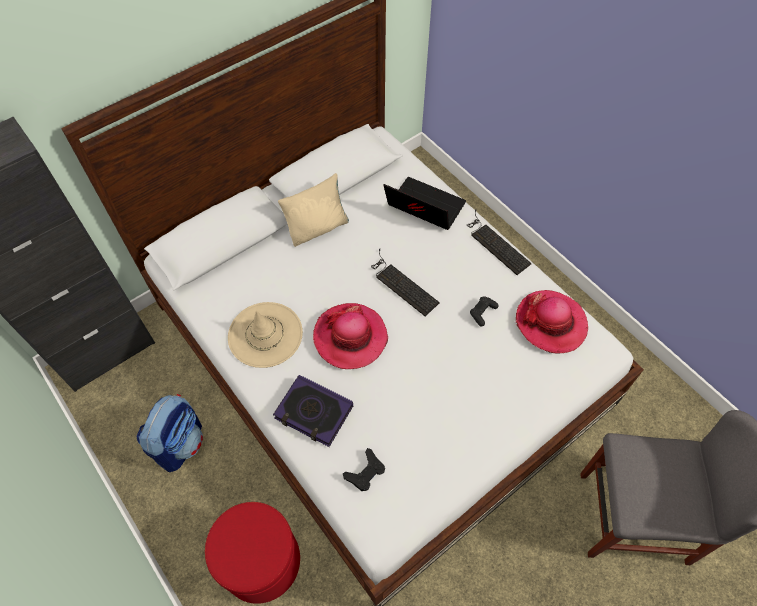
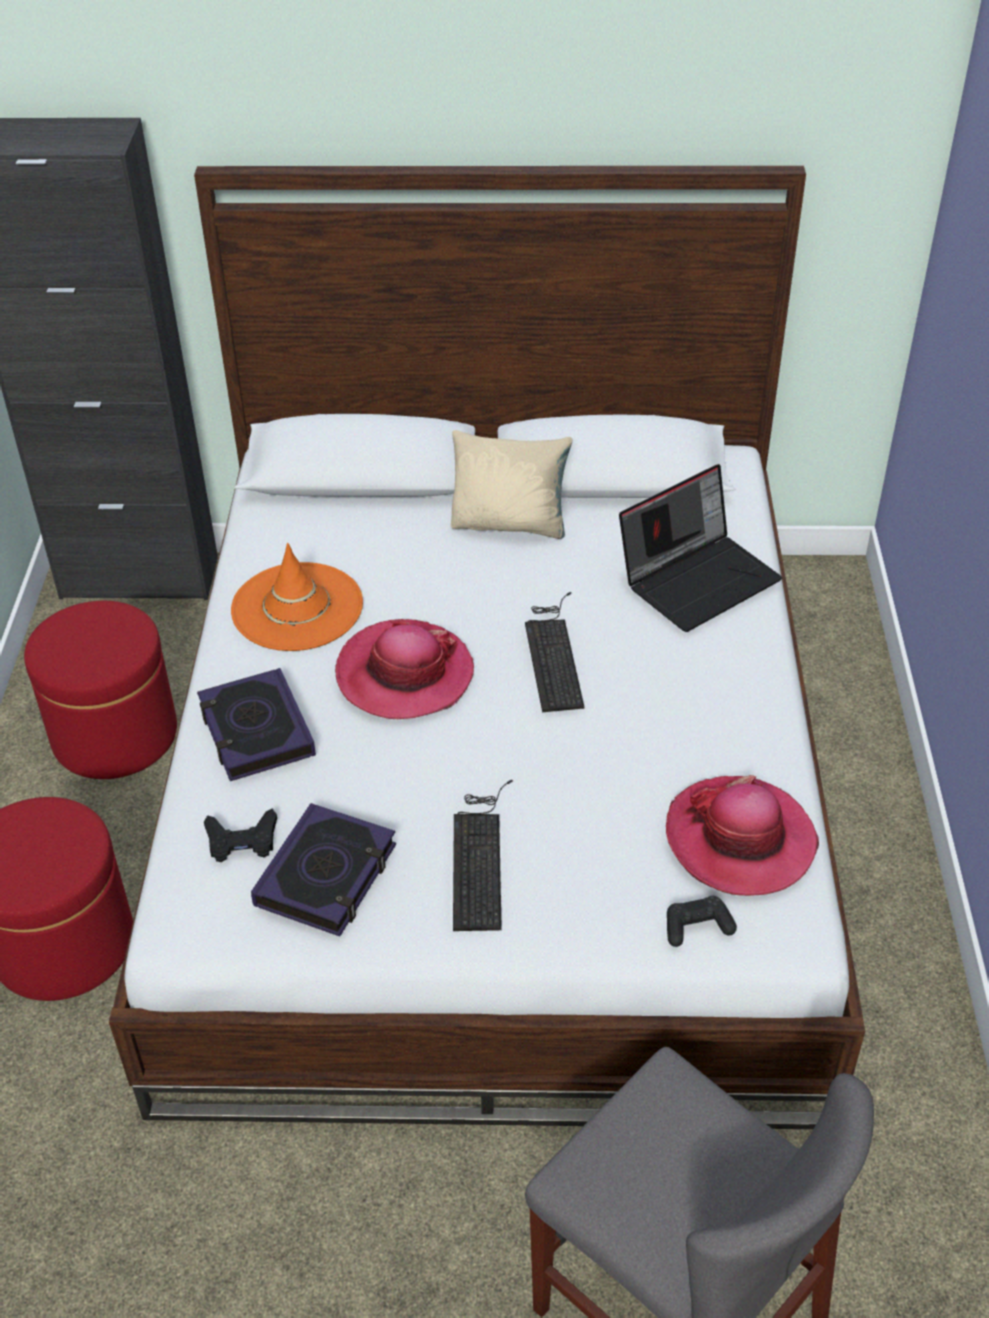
camera: 40 degrees right, 15 degrees down
(180, 443) = (115, 735): backpack -> red ottoman
(265, 335) = (297, 607): beige hat -> orange hat
(418, 461) = (327, 876): none -> book
(423, 208) = (699, 578): laptop -> laptop turned 75 degrees clockwise
(482, 312) = (639, 759): black game controller -> black game controller (697, 927)
(495, 243) = (768, 685): keyboard -> keyboard (479, 856)

